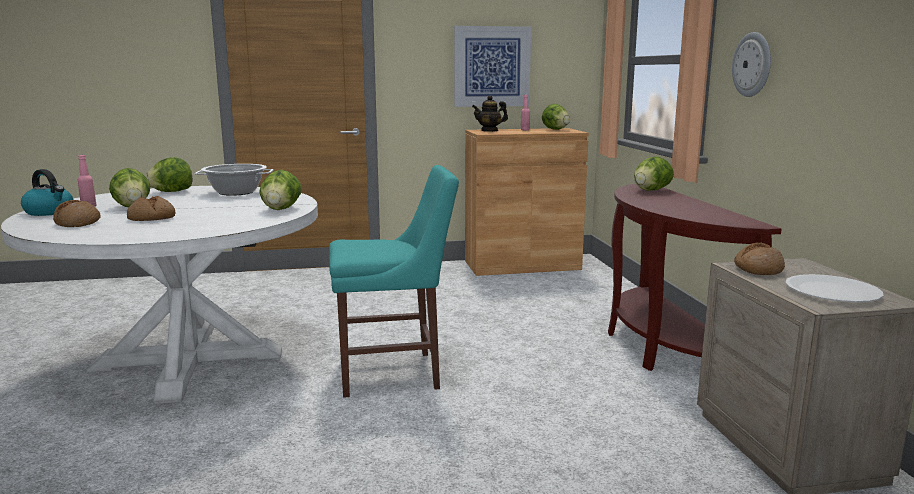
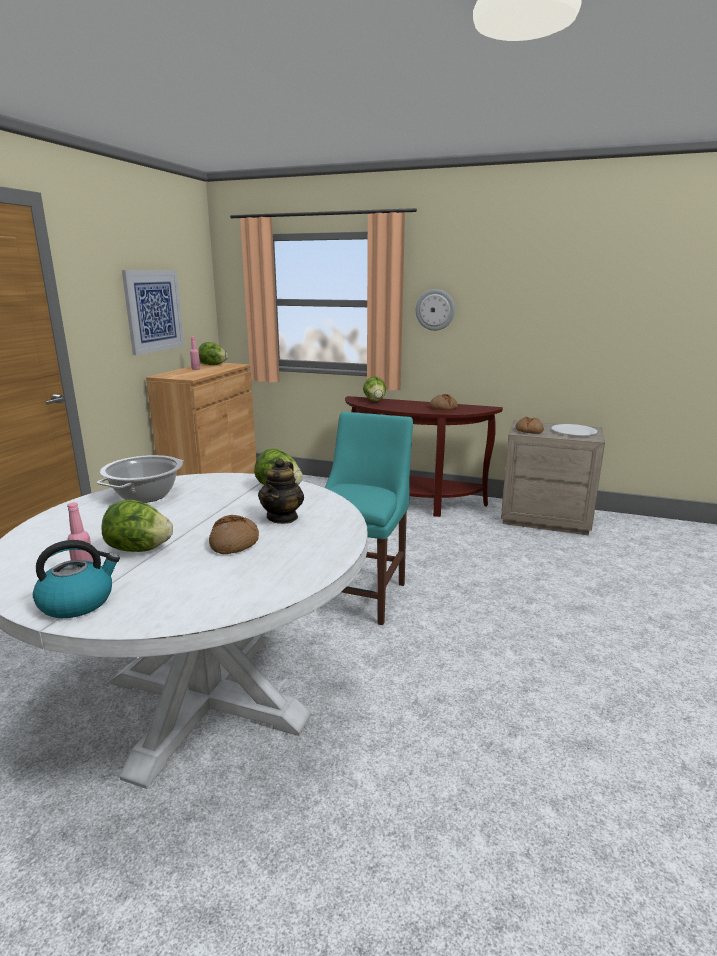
camera: 60 degrees left, 5 degrees up
(78, 223) = (198, 584): bread -> bread (443, 408)
(171, 192) = (68, 523): lettuce -> none
(489, 130) = (176, 374): teapot -> teapot (282, 517)

